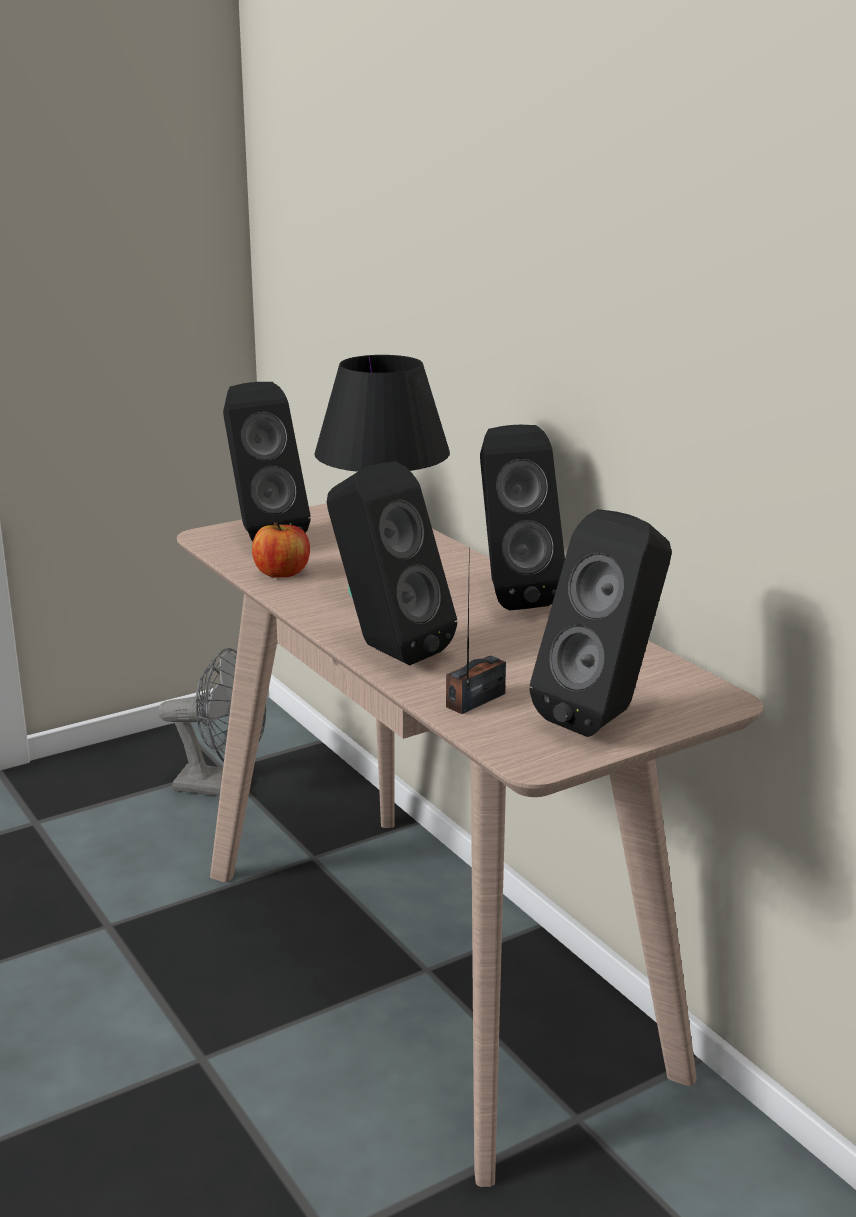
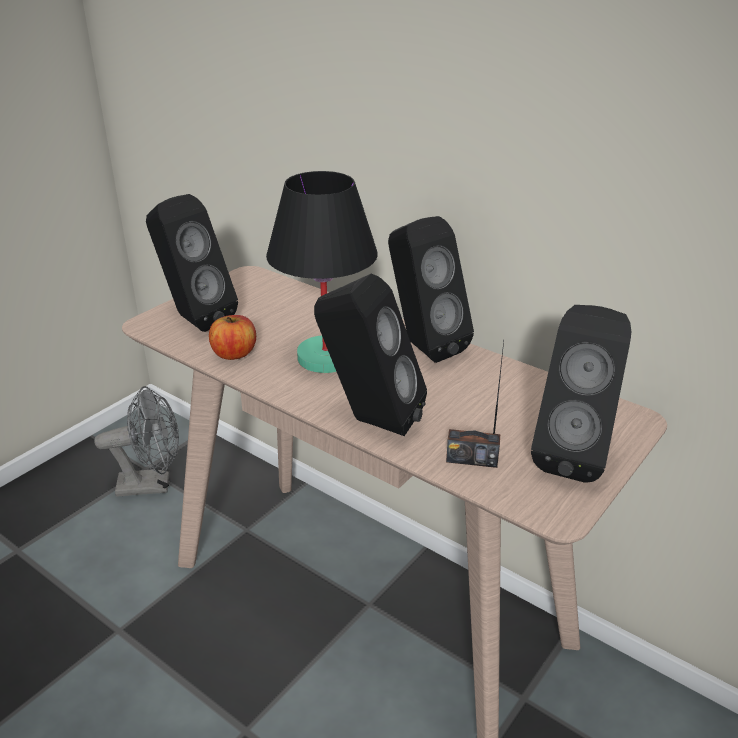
camera: 20 degrees left, 10 degrees up
(476, 700) = (472, 459): radio -> radio turned 105 degrees counterclockwise

